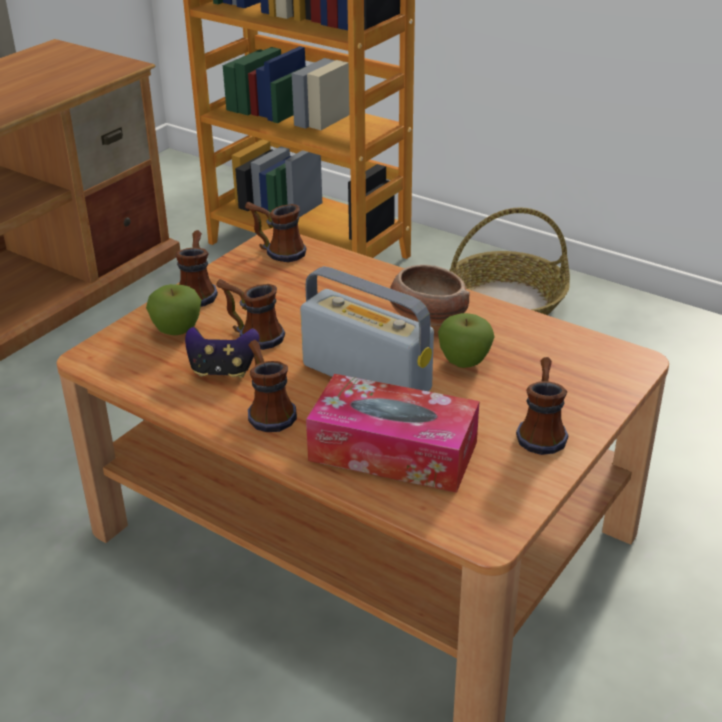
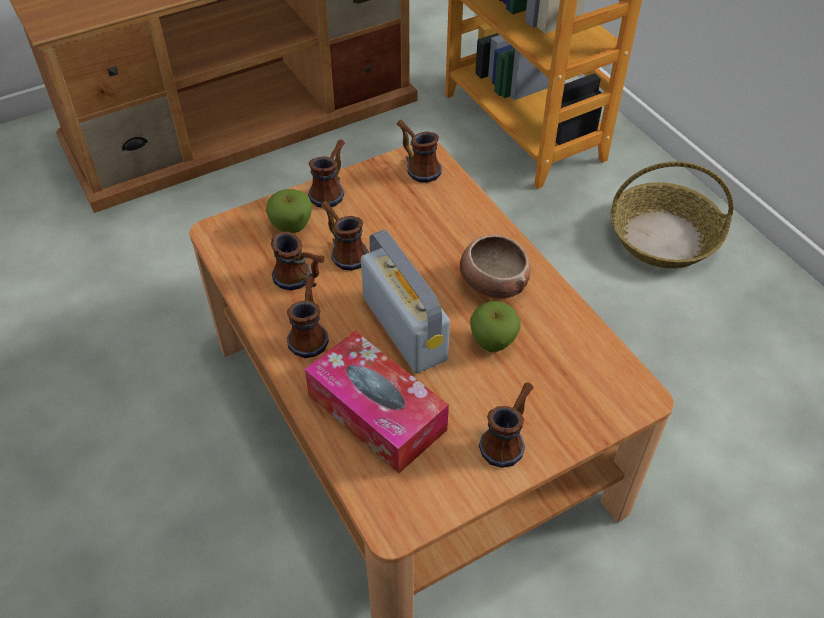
camera: 25 degrees right, 15 degrees up
(223, 371) = (300, 281): game controller -> mug

